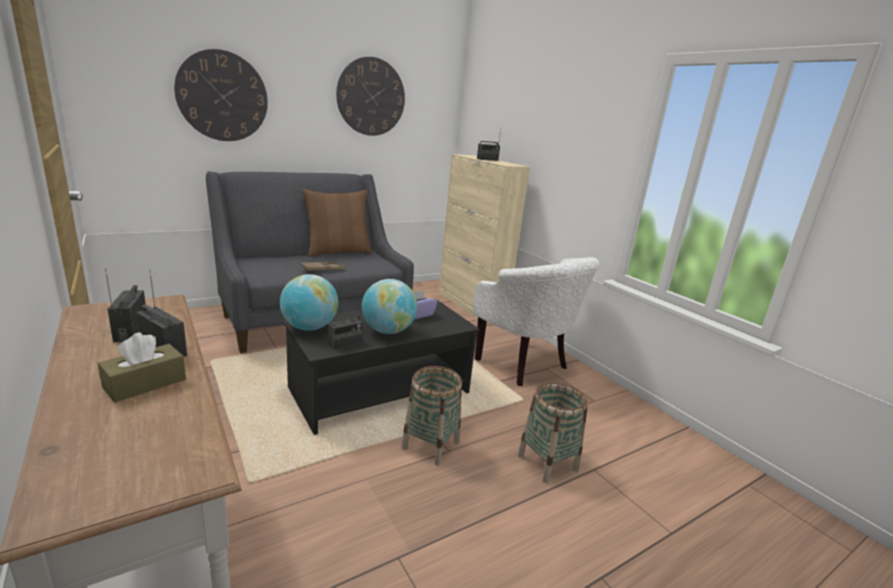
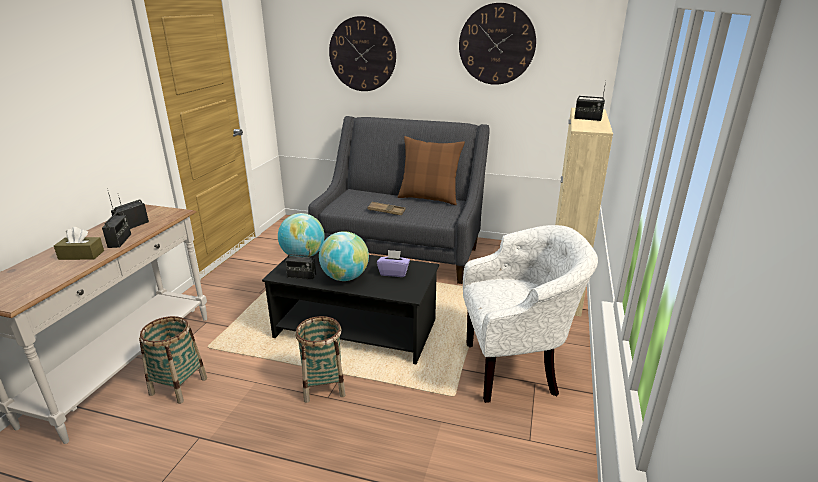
camera: 50 degrees right, 5 degrees up
(525, 365) = (516, 368): white armchair -> white armchair turned 105 degrees counterclockwise
(547, 462) = (380, 455): basket -> basket (178, 386)

